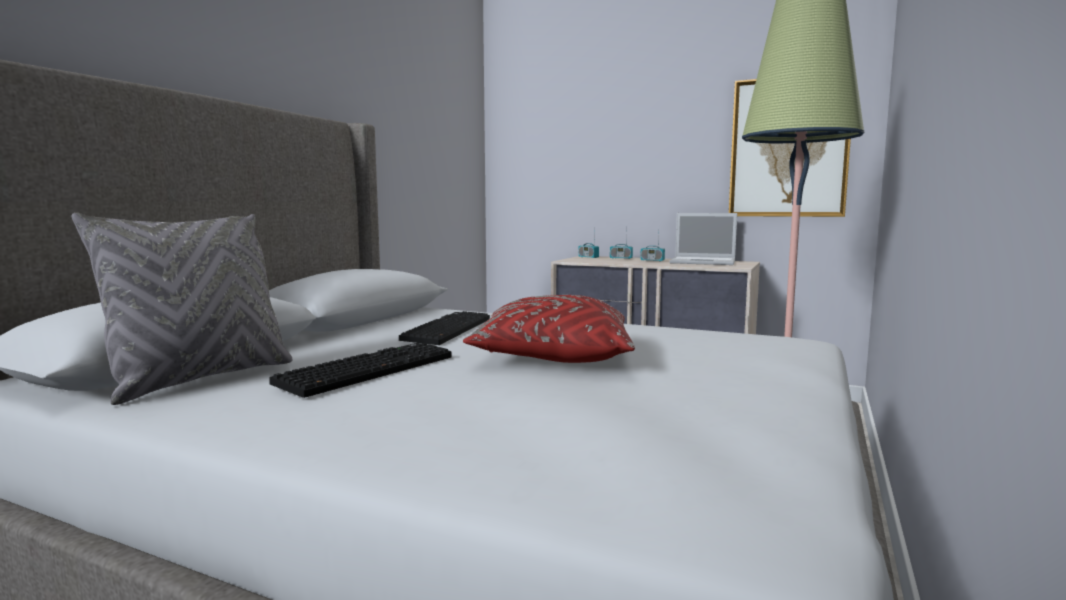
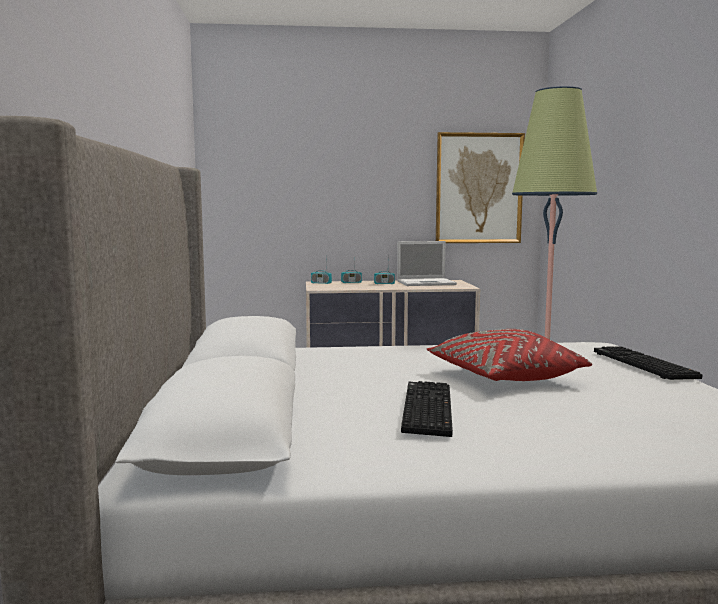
camera: 30 degrees left, 0 degrees up
(201, 379) = (318, 441): grey pillow -> none
(447, 329) = (365, 367): keyboard -> keyboard (641, 364)

